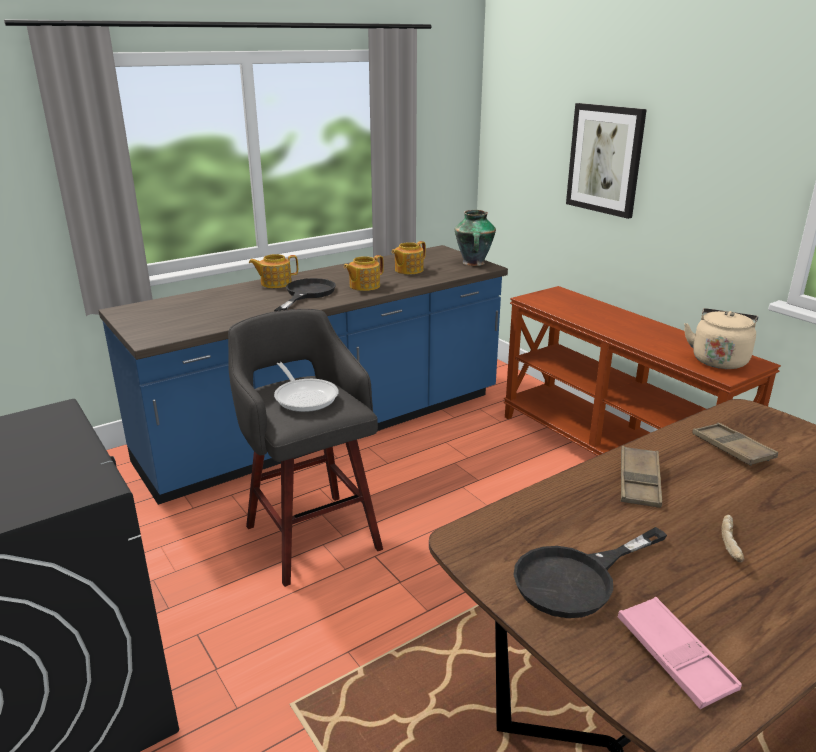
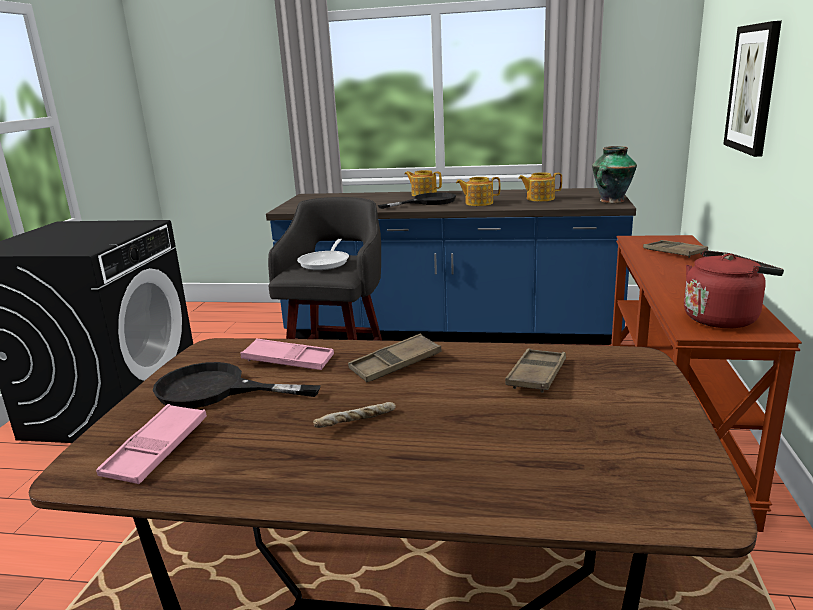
camera: 45 degrees right, 5 degrees down
(560, 519) = (288, 361): none -> pink tray
(582, 307) = (674, 253): none -> brown tray
(719, 360) = (723, 318): beige kettle -> red kettle

